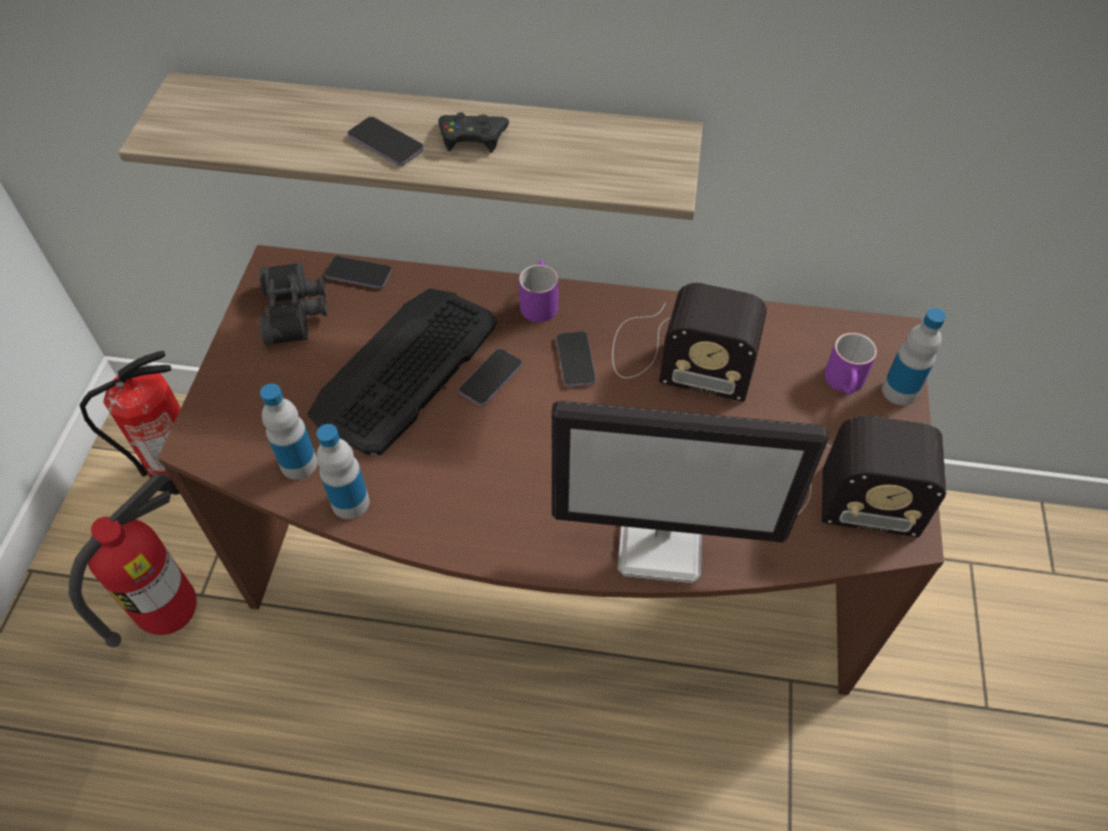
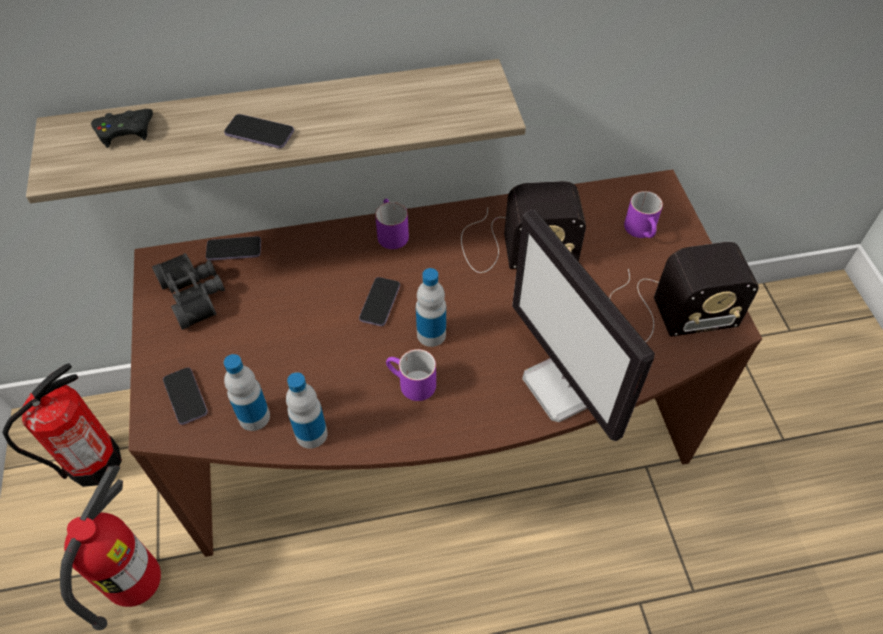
camera: 20 degrees left, 0 degrees up
(404, 369) = (307, 315): keyboard -> none
(472, 137) = (328, 111): black game controller -> black game controller (125, 131)
(483, 482) = (410, 384): none -> purple mug
(575, 360) = (439, 270): phone -> phone (185, 397)
(662, 542) = (565, 387): monitor -> monitor turned 75 degrees clockwise
(899, 391) = (681, 226): bottle -> bottle (431, 334)

